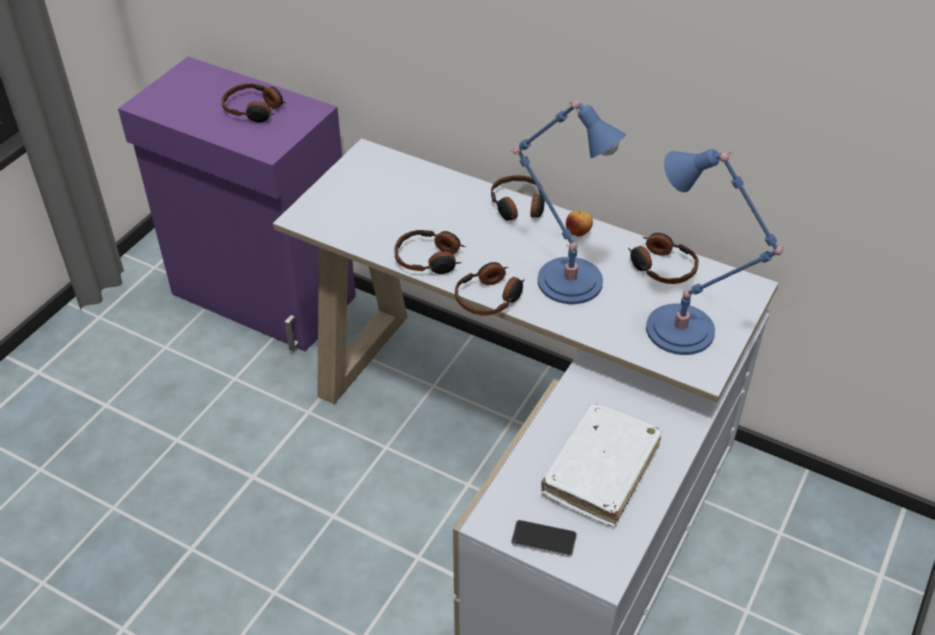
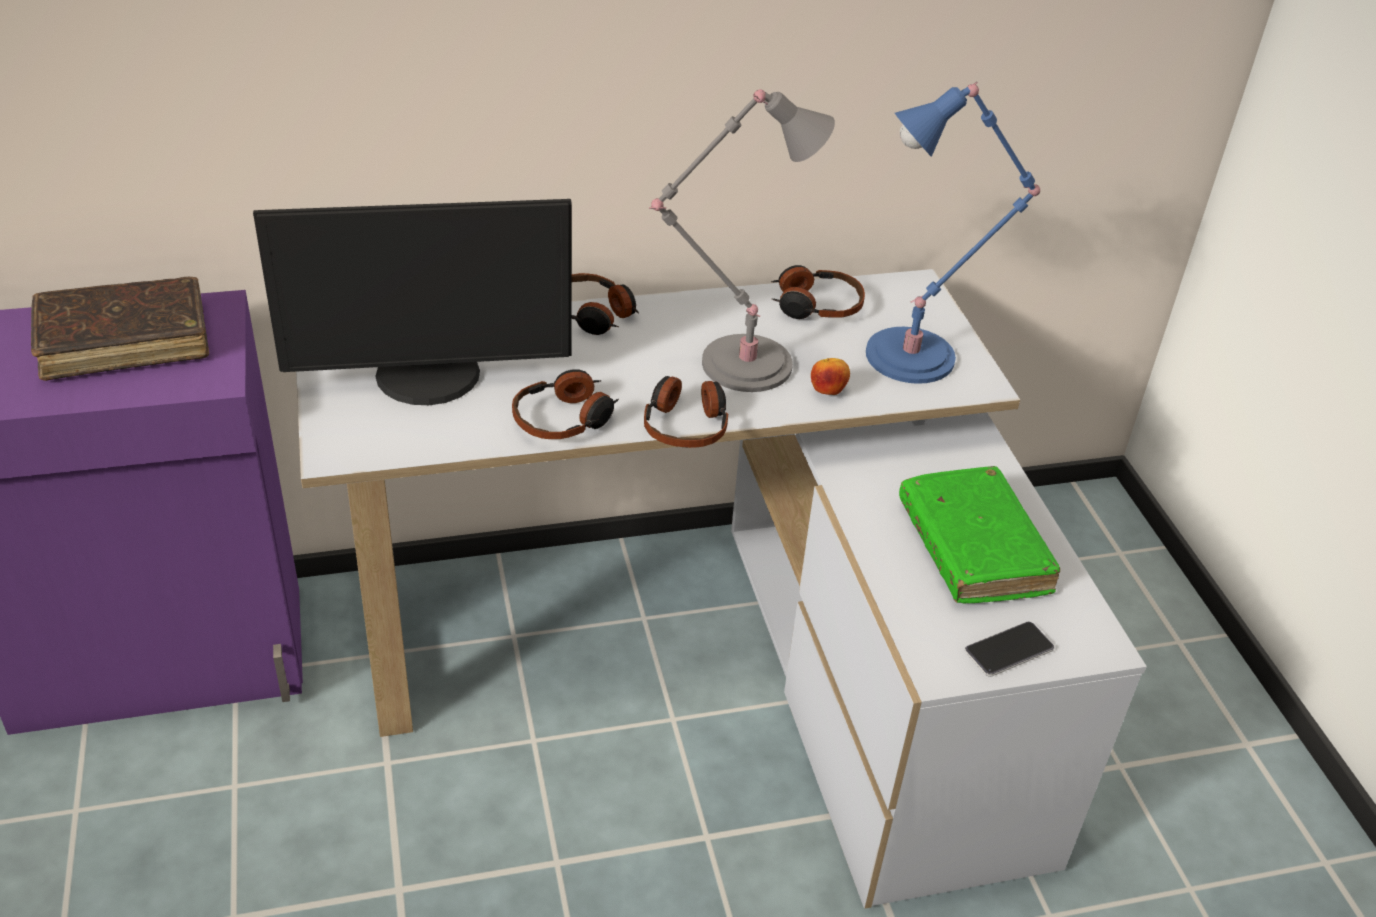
camera: 45 degrees left, 5 degrees down
(254, 110) = (124, 341): headphones -> brown book
(390, 200) = (428, 377): none -> monitor
(565, 278) = (738, 364): blue table lamp -> grey table lamp
(578, 233) = (691, 312): apple -> apple (827, 391)
(601, 471) = (973, 548): white book -> green book

